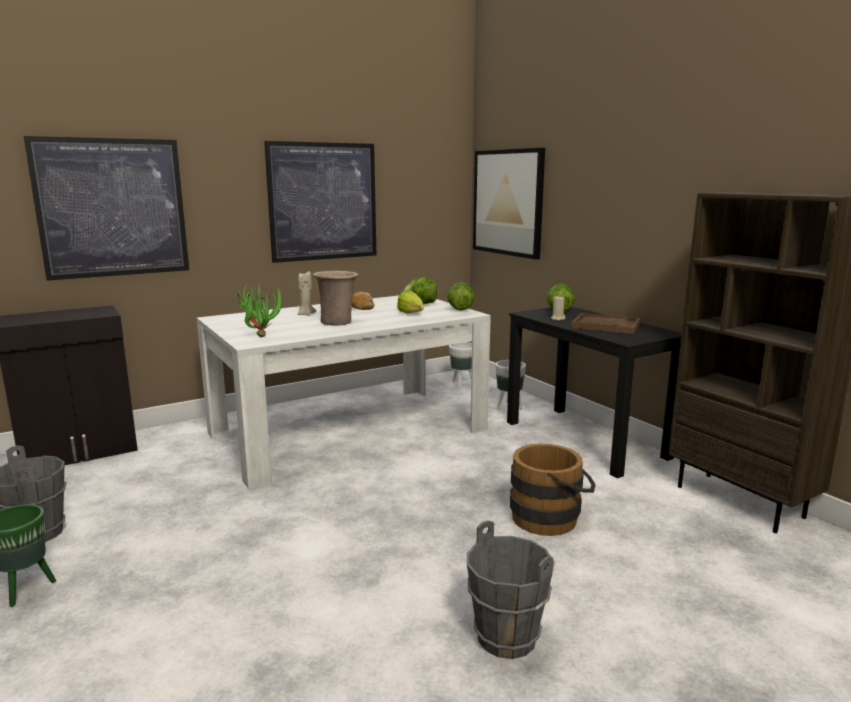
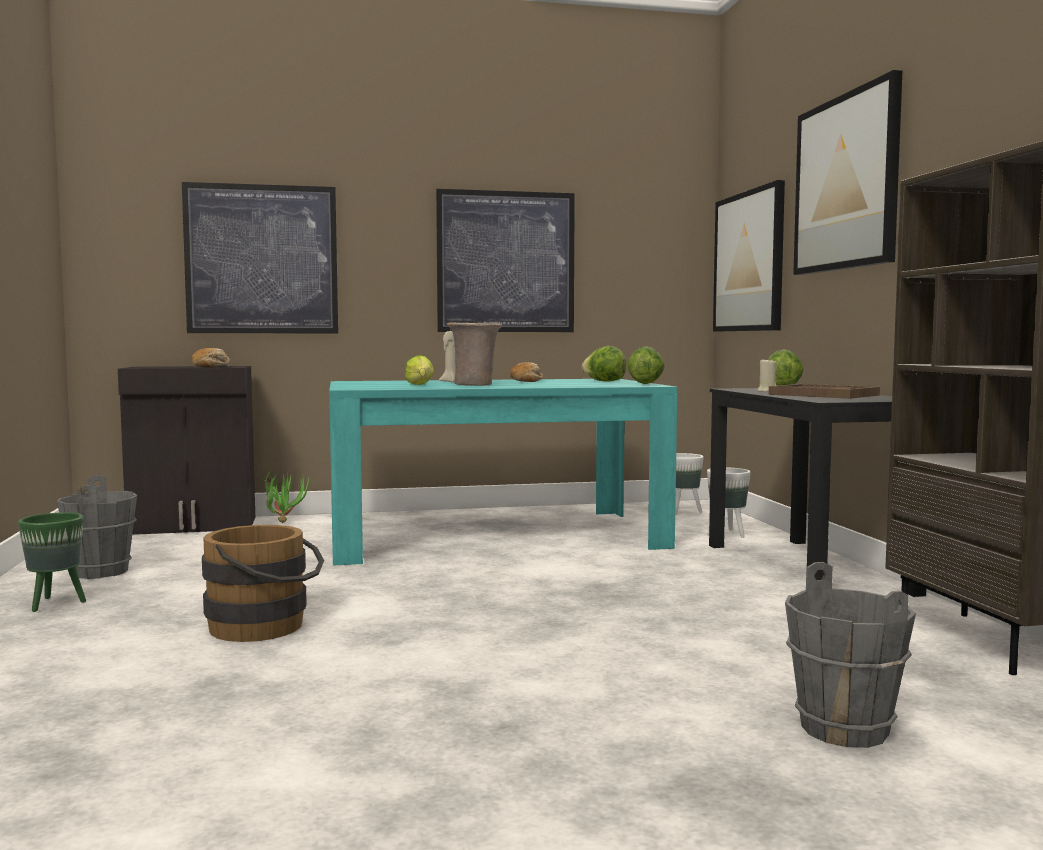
camera: 20 degrees right, 10 degrees down
(82, 313) = (211, 366): none -> bread
(260, 335) = (372, 386): potted plant -> potted plant (284, 521)
(349, 431) = (494, 535): white dining table -> turquoise dining table
(412, 314) = (576, 384): lettuce -> lettuce (419, 385)
(506, 638) = (501, 702): grey bucket -> grey bucket (843, 729)
(551, 518) = (674, 624): brown bucket -> brown bucket (265, 627)
(607, 163) = (846, 183): none -> picture

